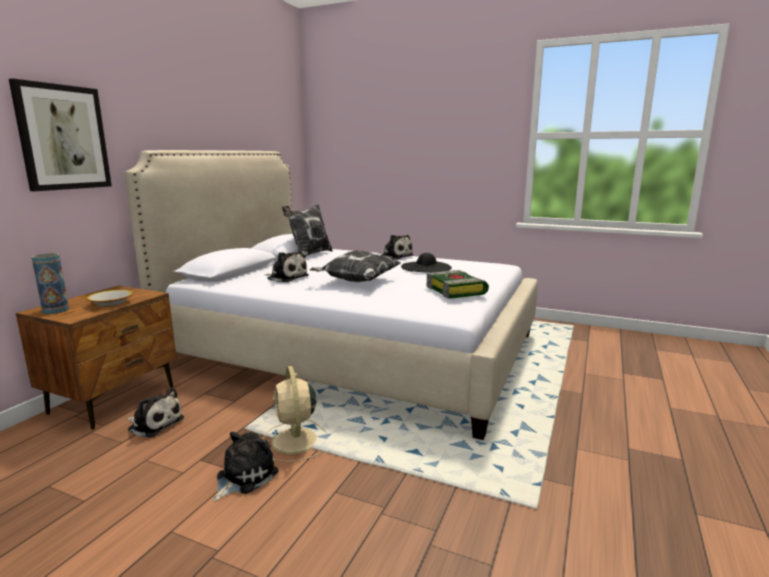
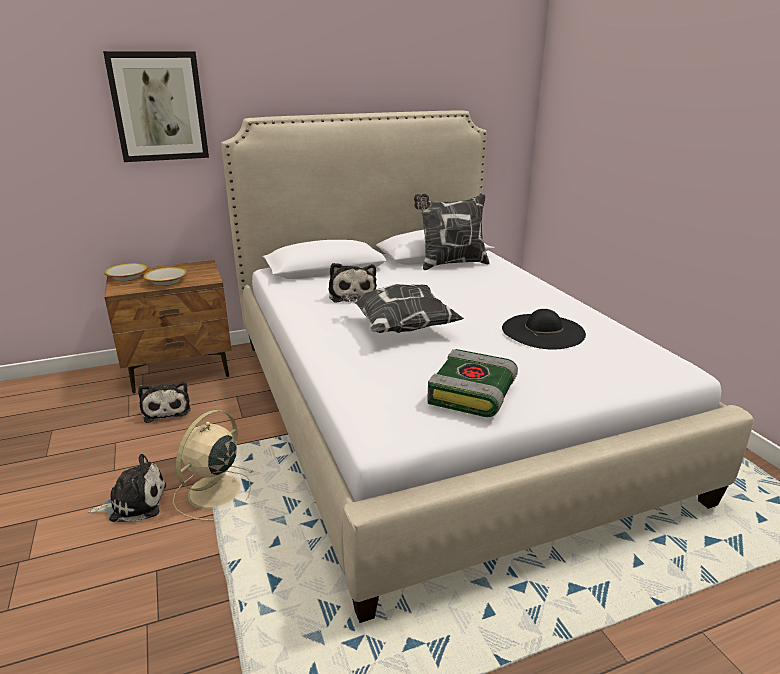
camera: 45 degrees right, 10 degrees up
(55, 310) = (127, 277): vase -> bowl
(395, 256) = (547, 297): plush toy -> none

